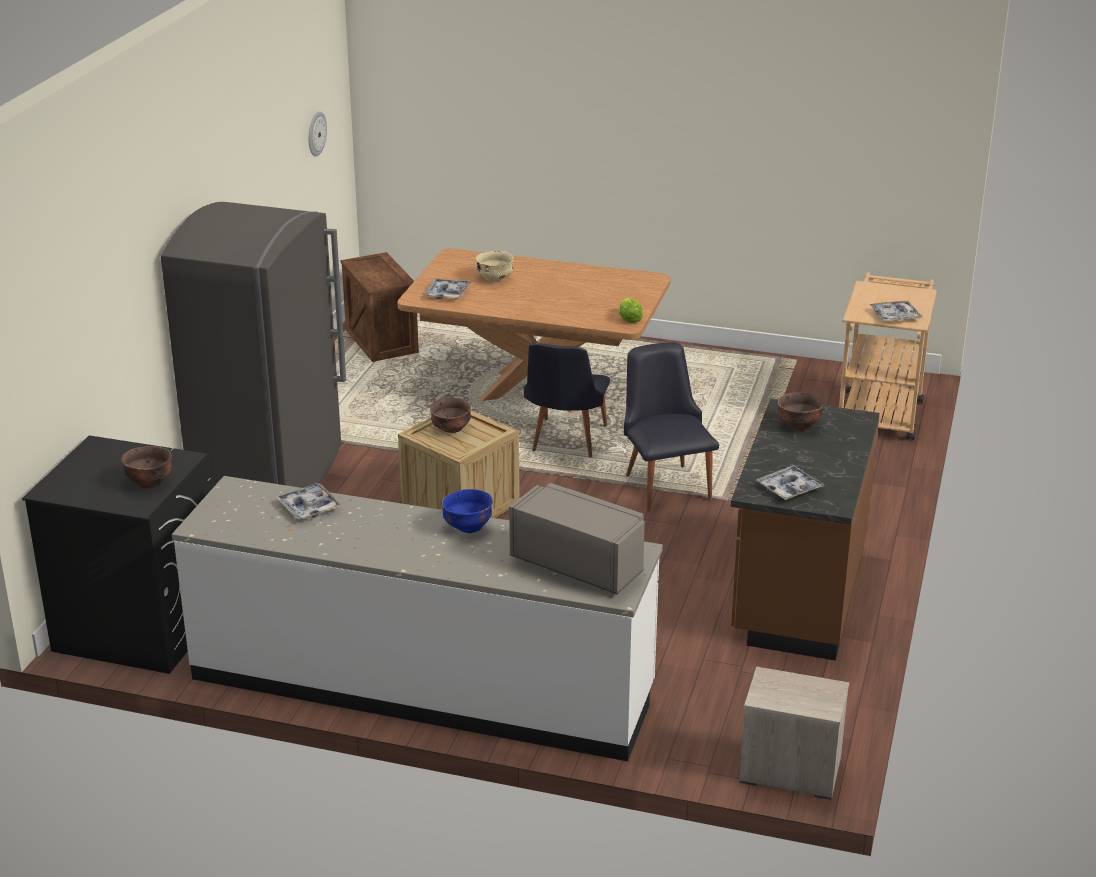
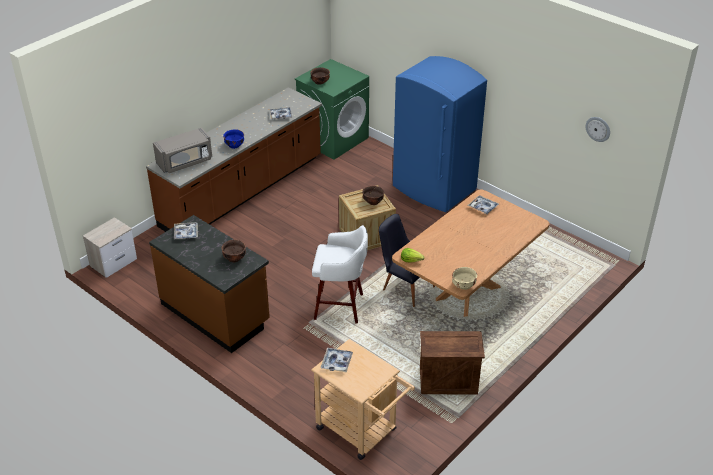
camera: 115 degrees right, 10 degrees up
(138, 627) = (333, 139): black washing machine -> green washing machine
(270, 472) = (434, 189): grey fridge -> blue fridge
(383, 342) = (563, 254): crate -> crate (447, 382)
(422, 685) = (243, 192): white counter -> brown counter
(495, 278) = (494, 228): beige bowl -> beige bowl (463, 286)
(665, 483) = (340, 307): black chair -> white stool

